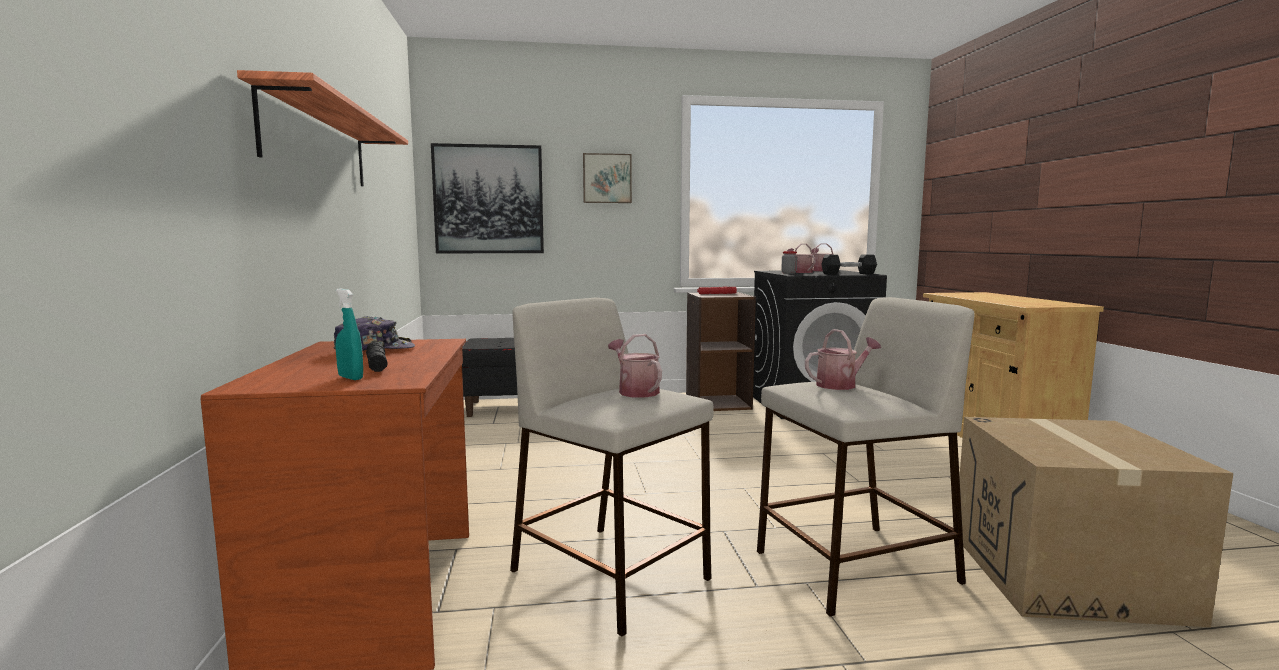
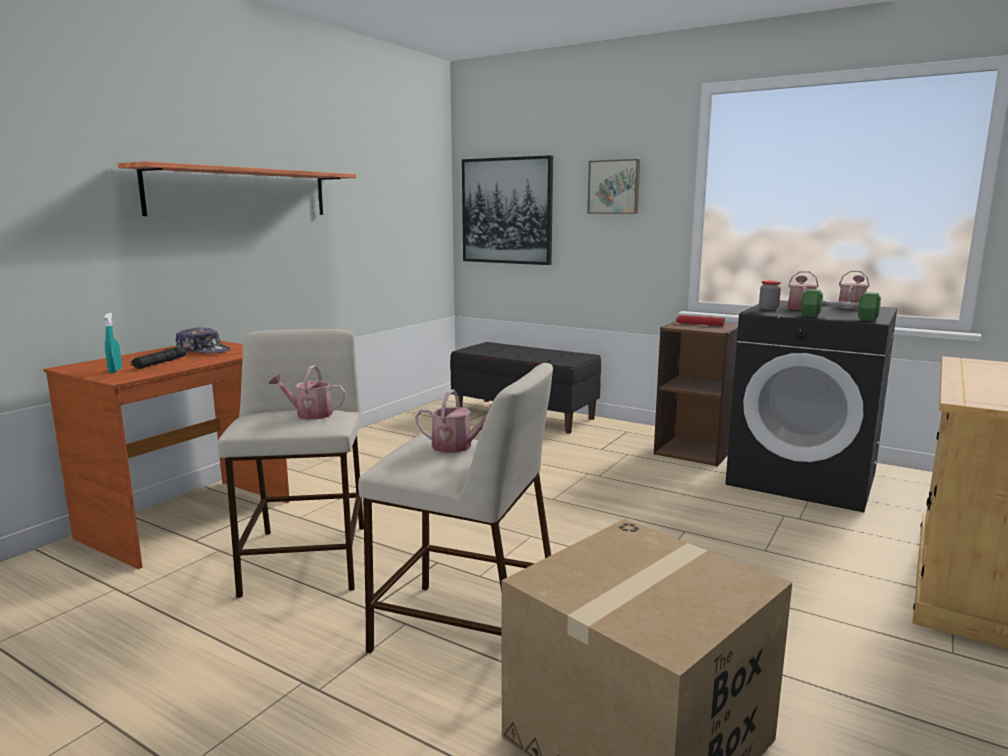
camera: 40 degrees right, 5 degrees up
(635, 391) = (309, 414): watering can -> watering can turned 90 degrees counterclockwise
(848, 274) = (838, 317): black dumbbell -> green dumbbell

